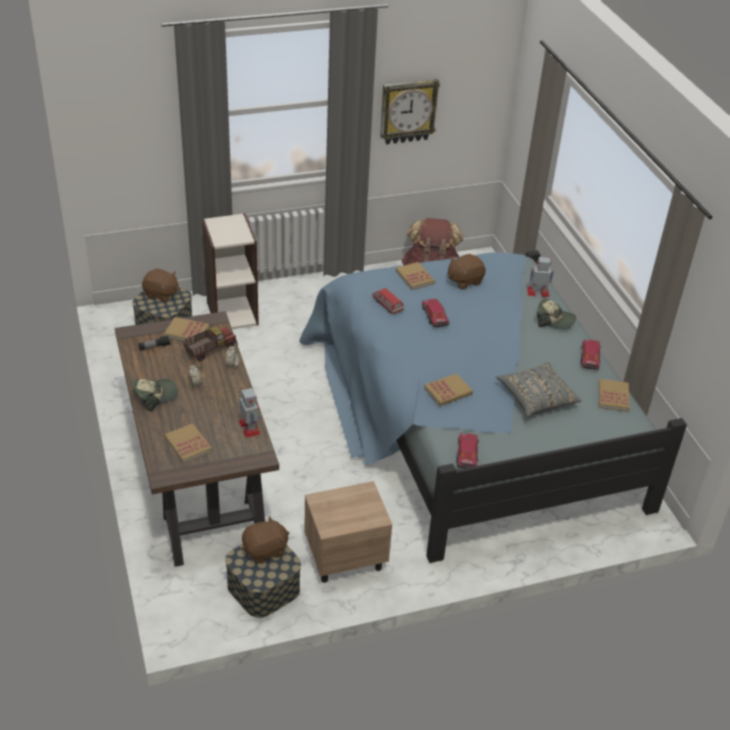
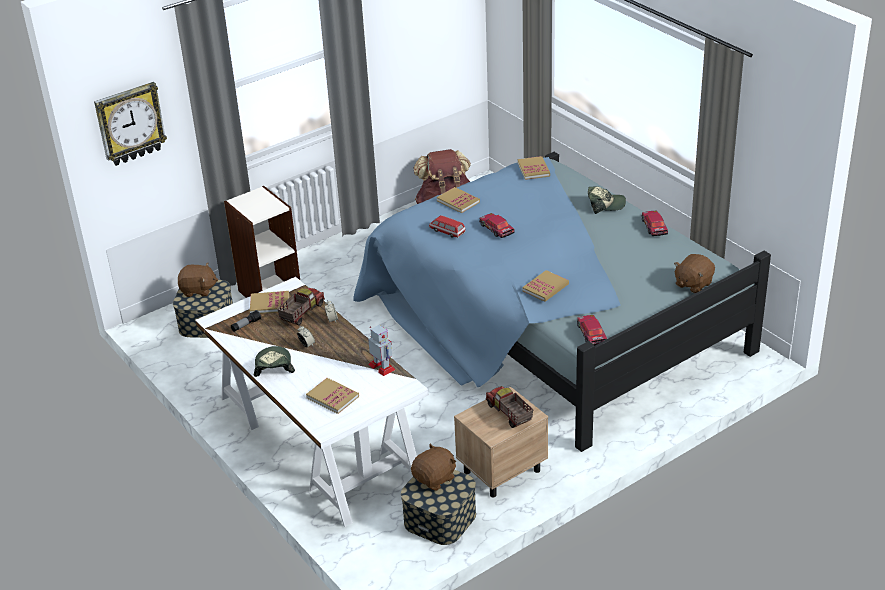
camera: 15 degrees left, 5 degrees down
(154, 396) = (273, 366): cap -> cap turned 45 degrees counterclockwise
(196, 471) = (317, 440): brown desk -> white desk
(356, 510) = (509, 414): none -> toy truck
(408, 111) = (394, 48): wall clock -> wall clock (130, 124)
(464, 281) = (506, 192): brown plush toy -> brown plush toy (693, 284)
(536, 398) = (626, 272): grey pillow -> none
(538, 292) = (577, 185): toy robot -> none
(613, 397) = (692, 253): book -> book (533, 169)

